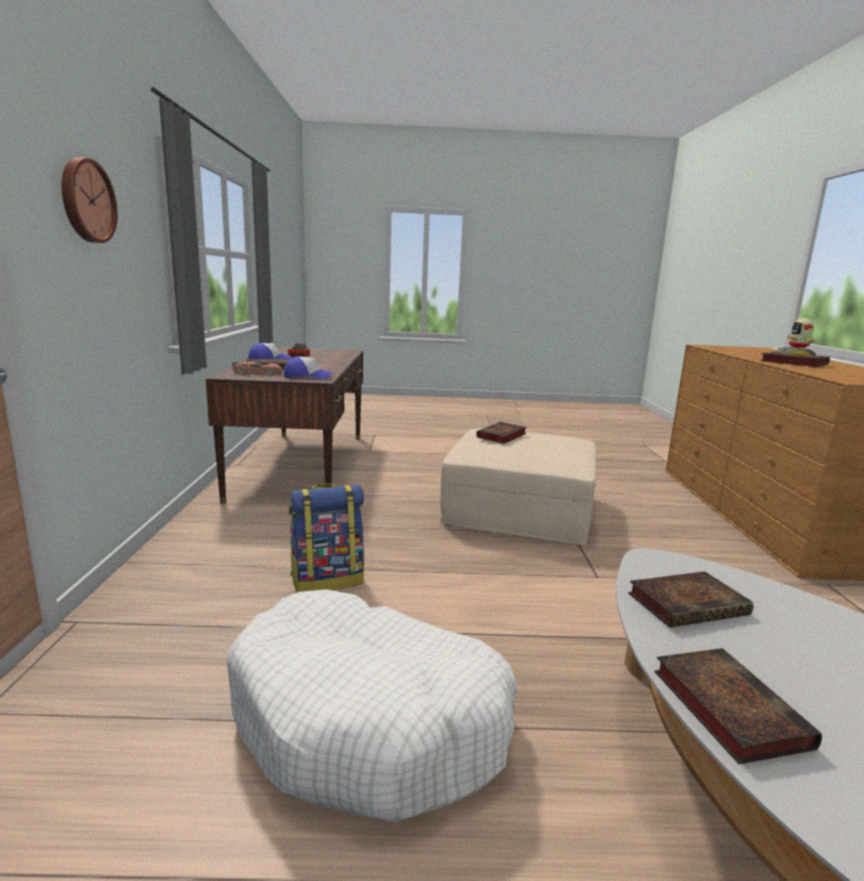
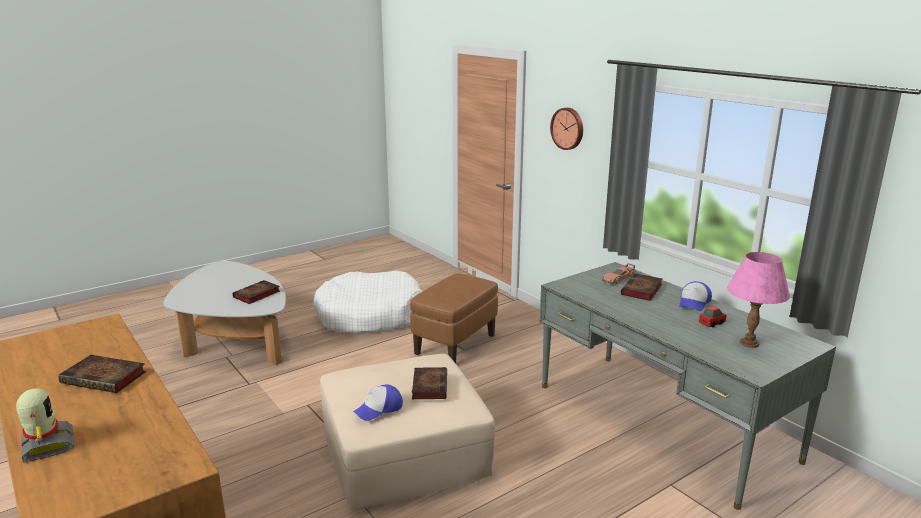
camera: 145 degrees right, 5 degrees up
(302, 465) = (661, 421): brown desk -> grey desk
(307, 377) = (577, 286): cap -> cap (379, 409)
(312, 352) = (748, 343): none -> pink table lamp
(327, 579) = (455, 345): backpack -> brown ottoman
(724, 706) = (250, 274): book -> none

